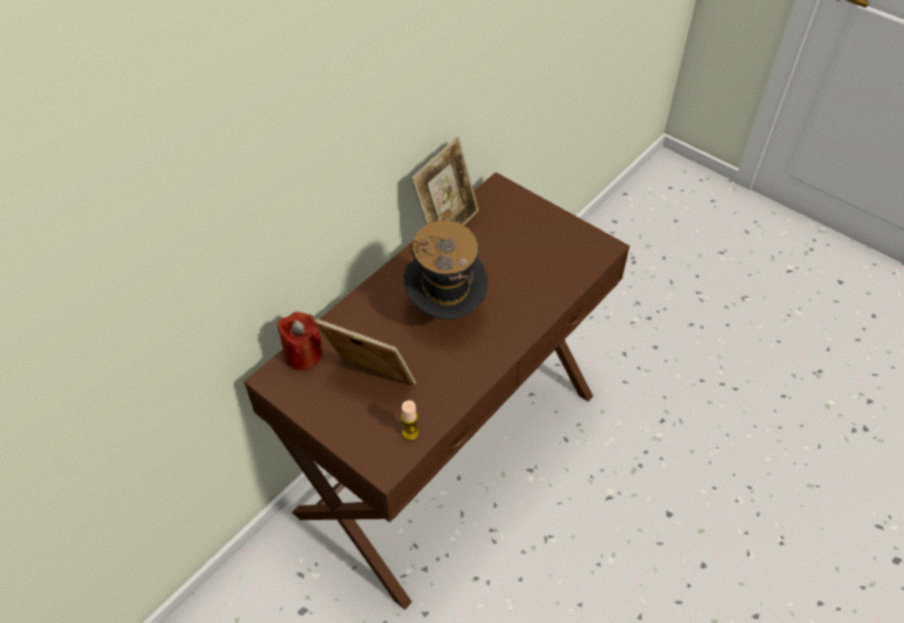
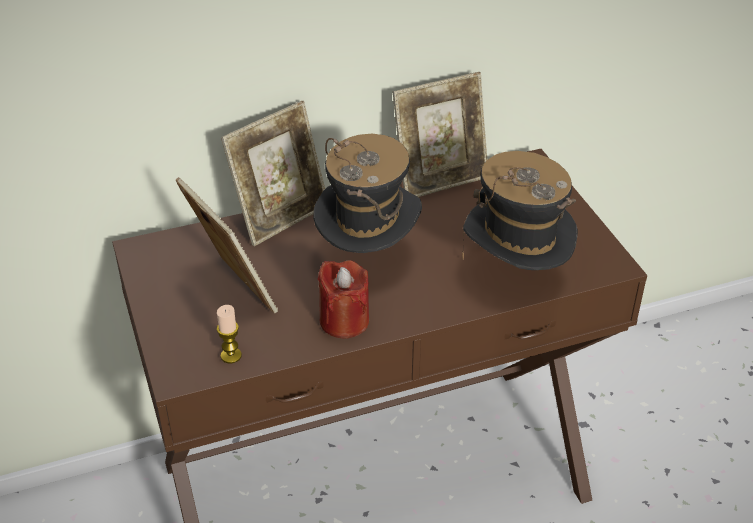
camera: 30 degrees right, 10 degrees down
(303, 355) = (188, 240): red candle -> red candle (344, 321)
(357, 304) = (281, 217): none -> picture frame
(551, 283) = (514, 277): none -> hat

